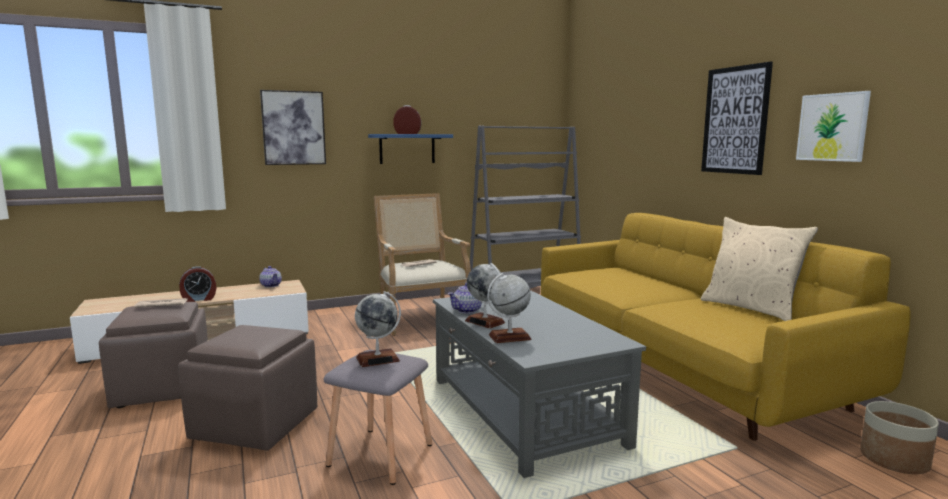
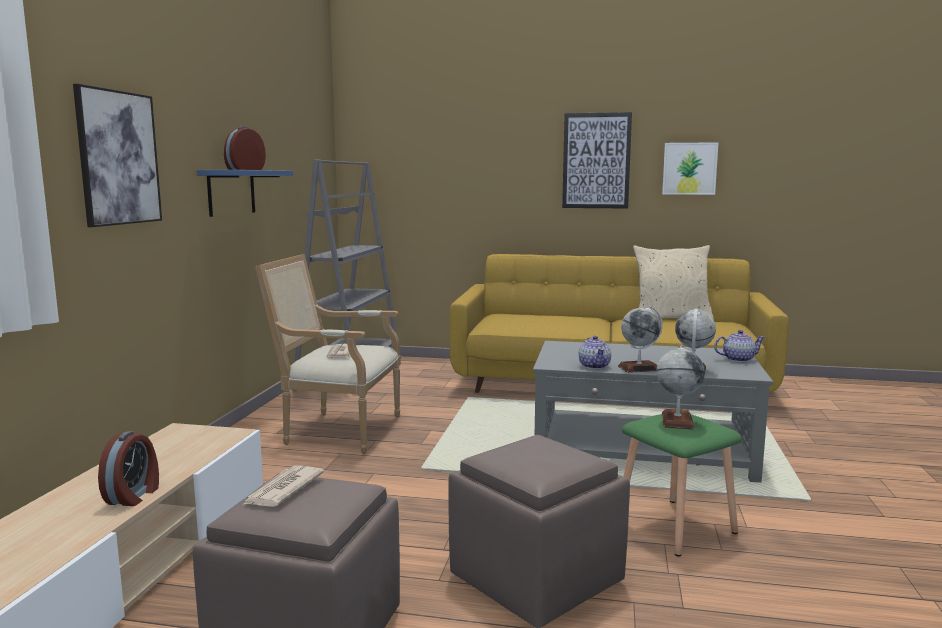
camera: 55 degrees left, 0 degrees up
(271, 285) = (167, 441): teapot -> teapot (737, 359)
(380, 456) = (677, 526): grey stool -> green stool
(894, 460) = (798, 392): planter -> none

